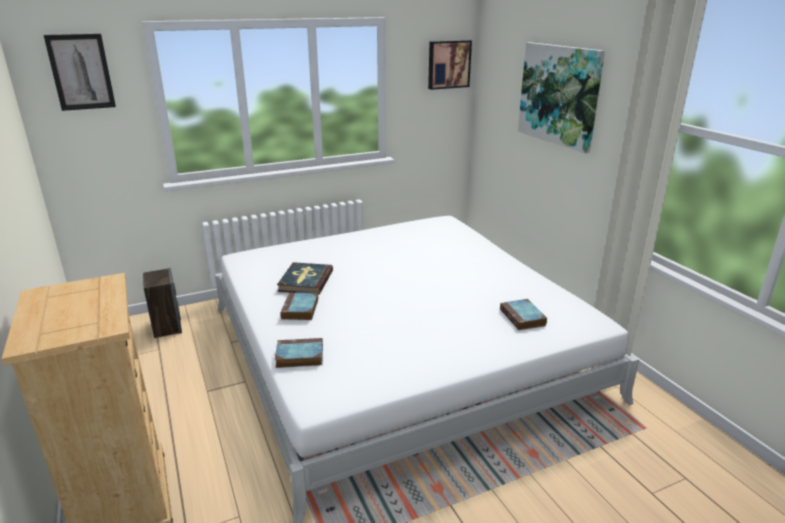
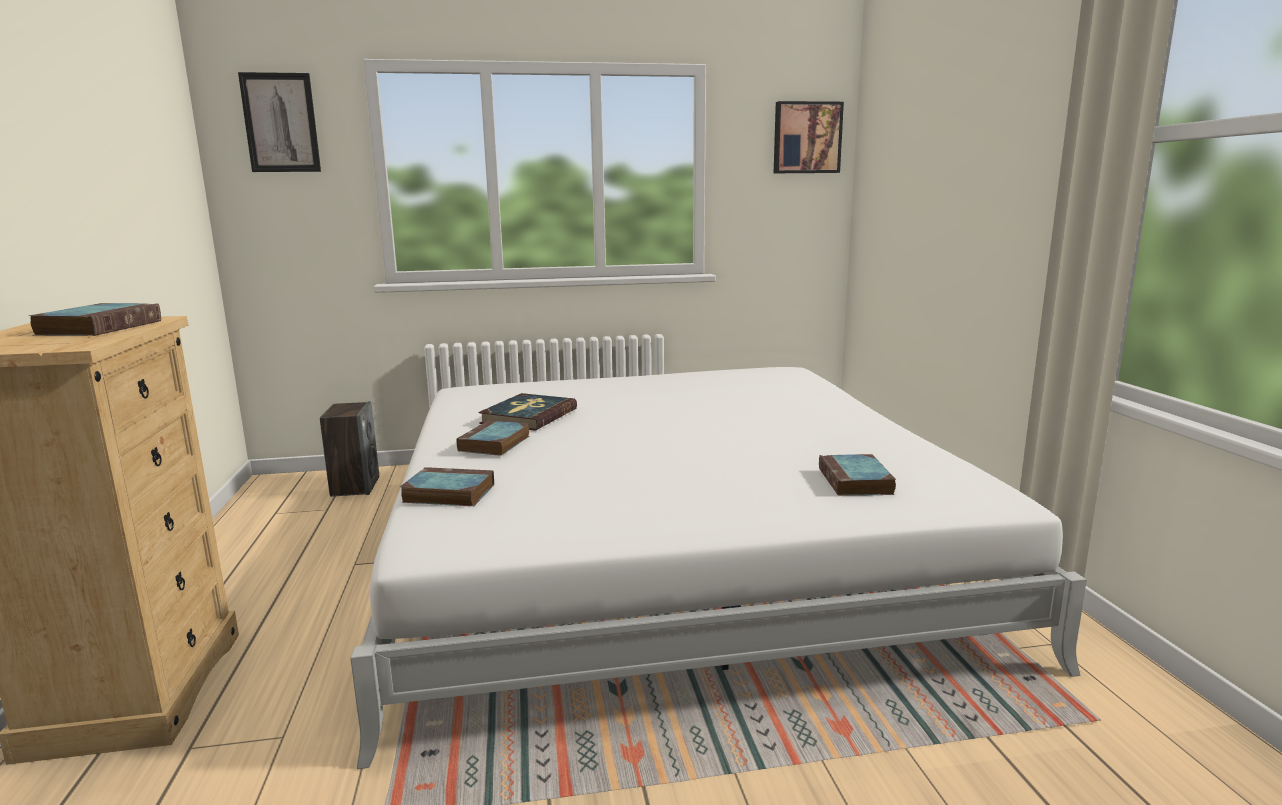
camera: 15 degrees right, 10 degrees down
(88, 297) = (101, 327): none -> book
(559, 95) = (964, 146): picture -> none

